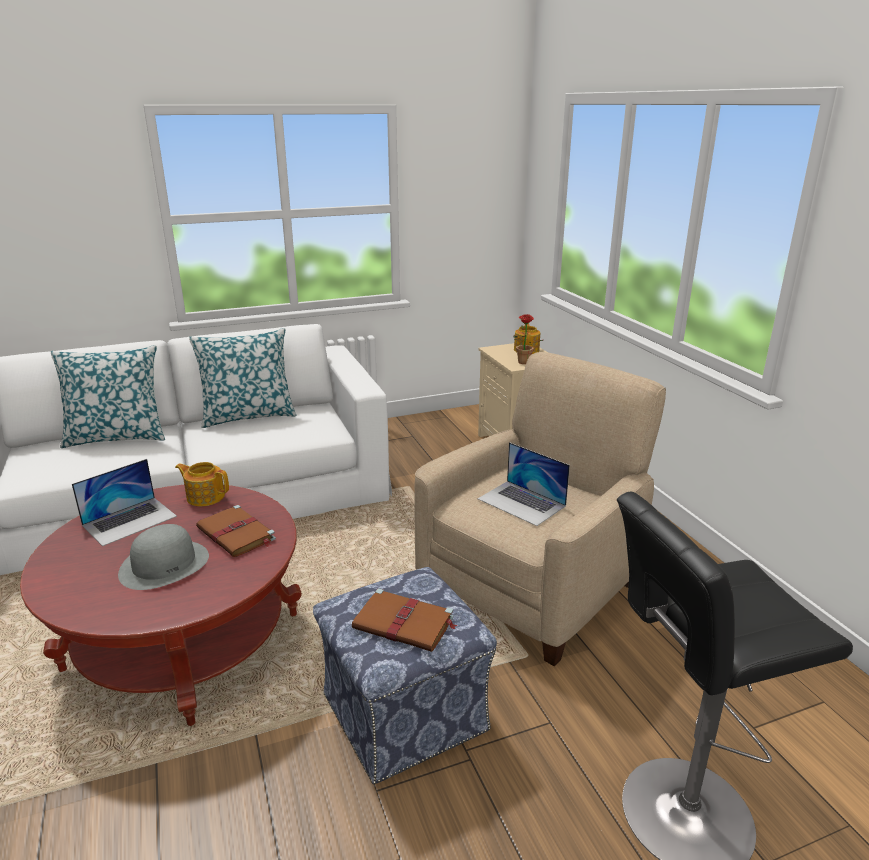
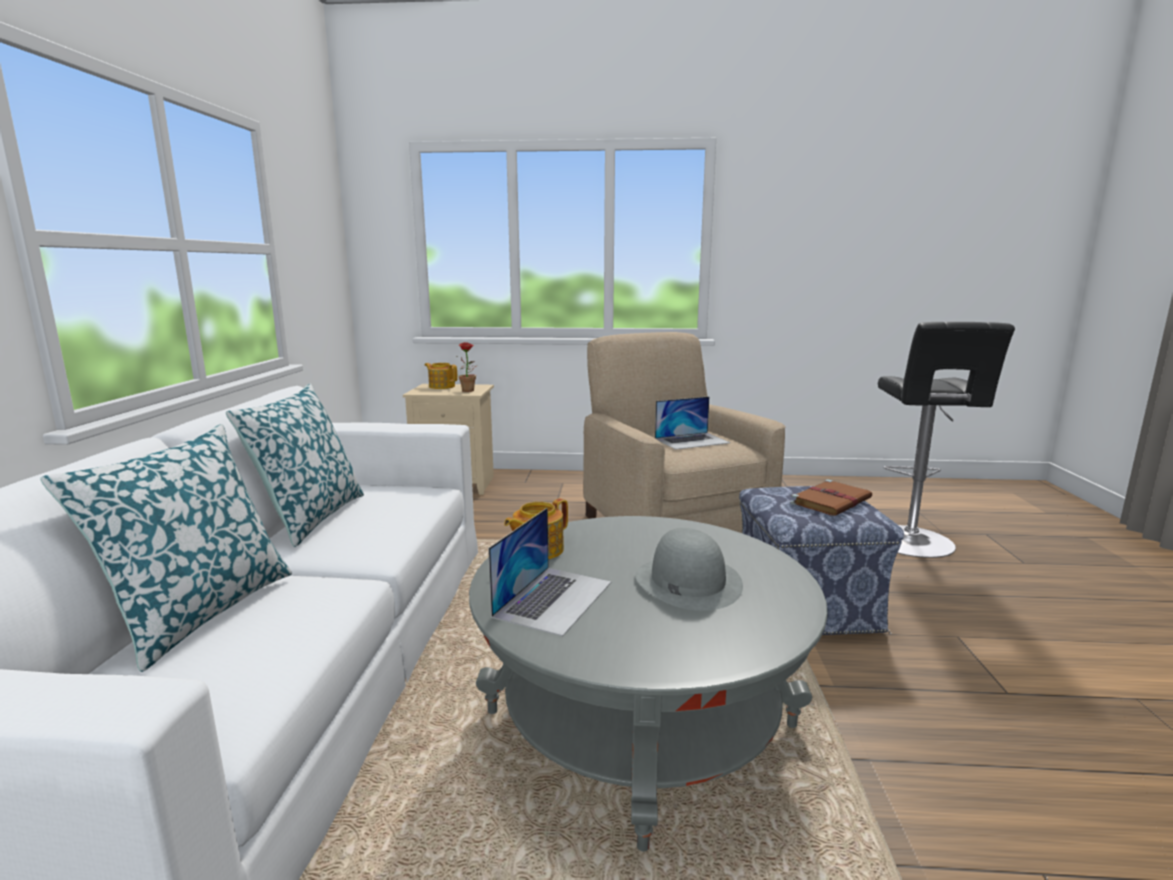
camera: 65 degrees left, 10 degrees down
(130, 520) = (554, 598): laptop -> laptop turned 45 degrees clockwise
(184, 641) = (640, 719): red coffee table -> grey coffee table
(237, 534) = (647, 541): brown book -> none

